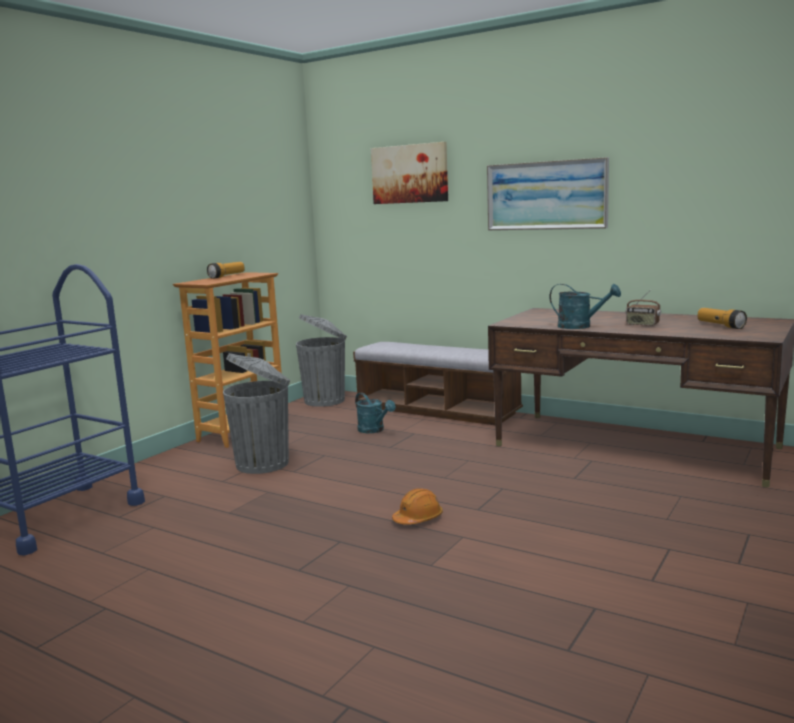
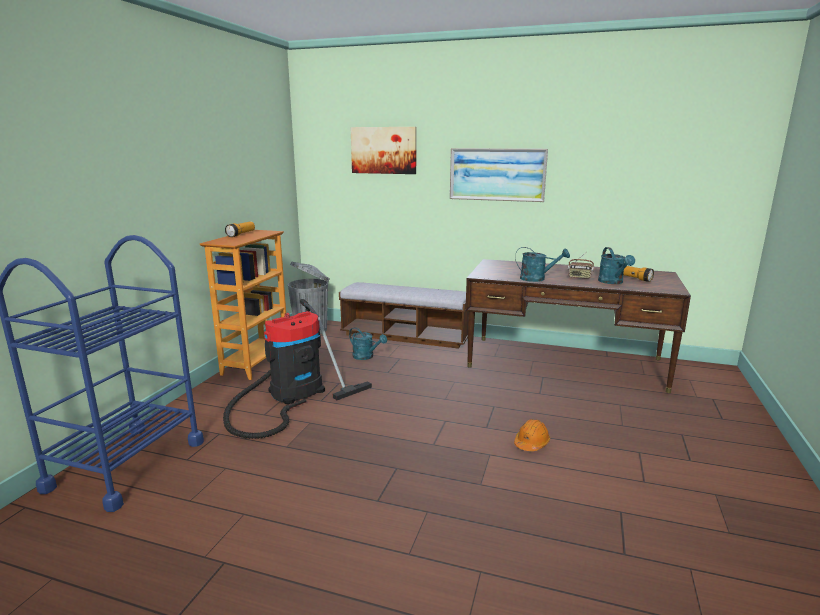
camera: 15 degrees left, 5 degrees up
(264, 463) = (292, 394): grey trash can -> vacuum cleaner
(418, 518) = (446, 440): orange hard hat -> orange hard hat (531, 443)
(683, 329) = (613, 282): none -> turquoise watering can

